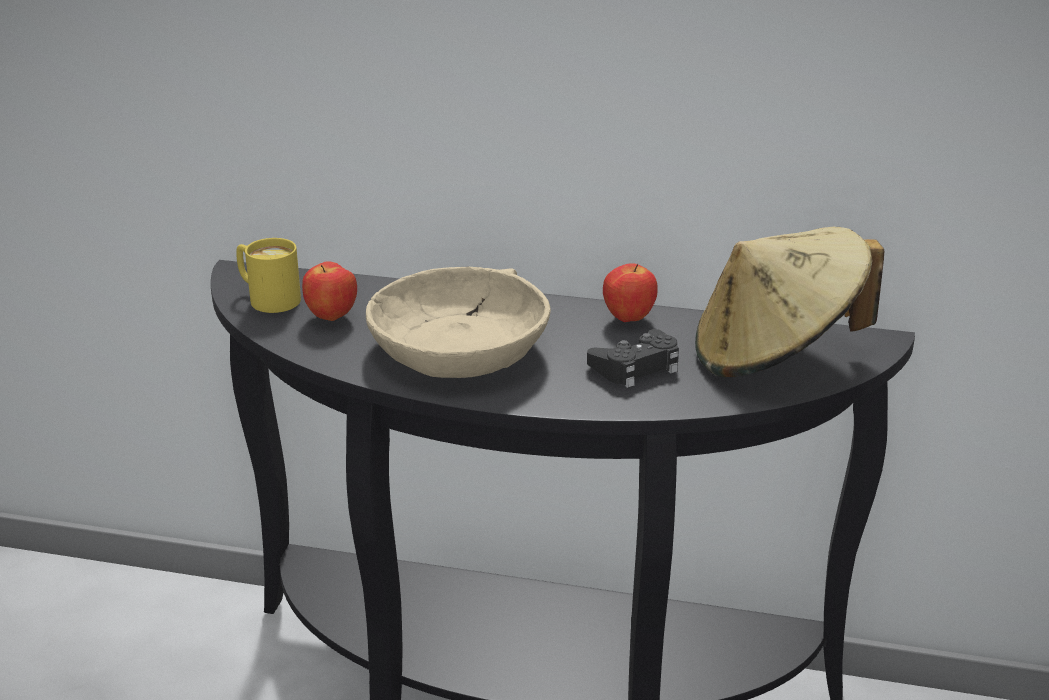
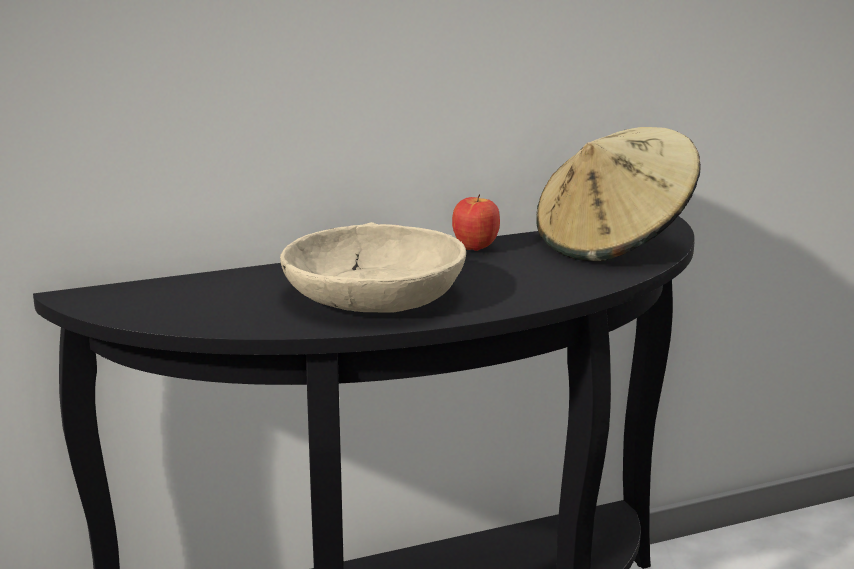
camera: 35 degrees left, 10 degrees down
(267, 298) = (135, 305): yellow mug -> none
(331, 317) = (223, 303): apple -> none
(636, 367) = (532, 272): black game controller -> none

